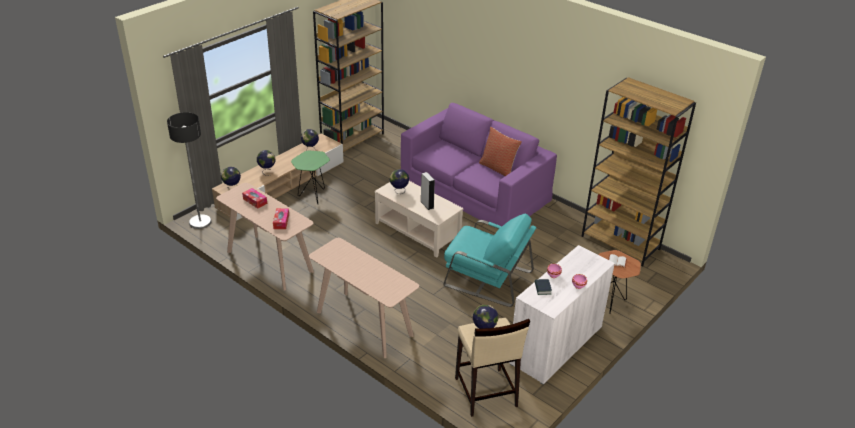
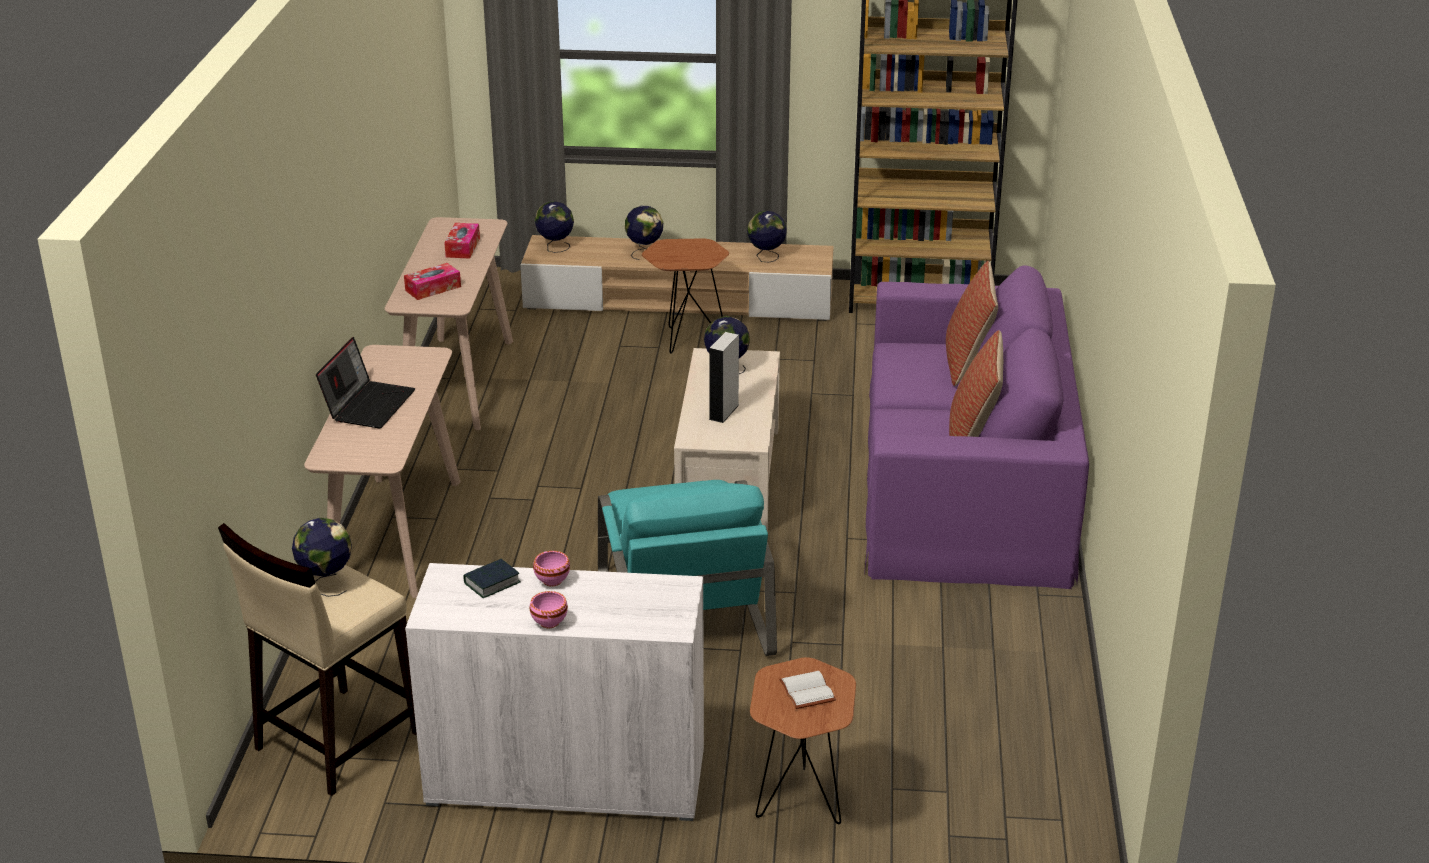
camera: 55 degrees right, 5 degrees down
(200, 222) = (485, 285): floor lamp -> none
(312, 197) = (686, 340): green side table -> brown side table
(358, 273) = (368, 404): none -> laptop
(452, 147) = (967, 363): none -> pillow
(621, 243) = (1049, 744): brown bookcase -> none

